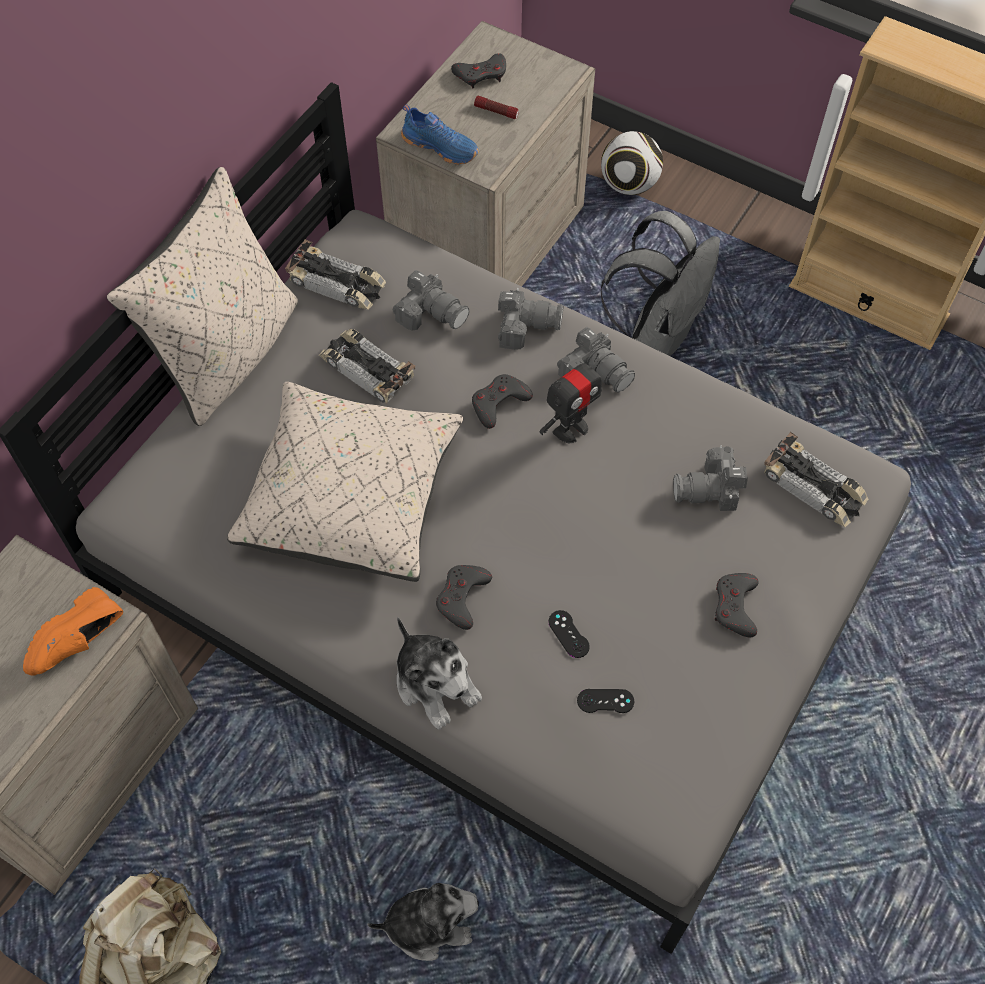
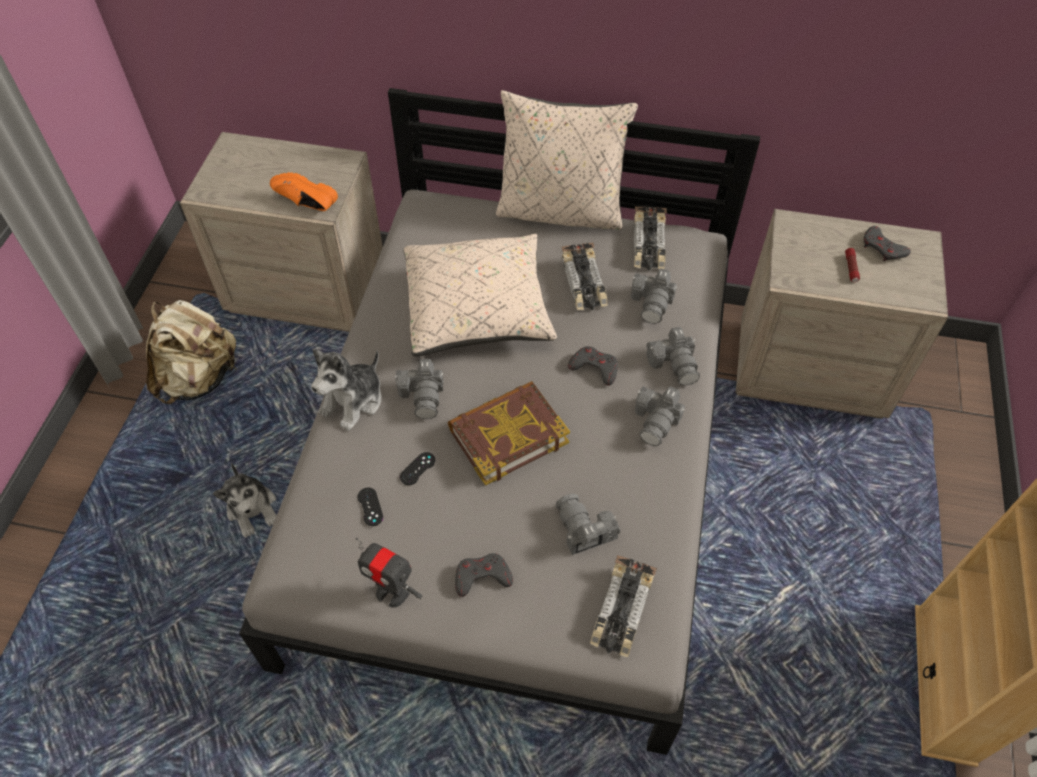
camera: 70 degrees right, 5 degrees down
(366, 369) = (584, 283): toy car -> toy car turned 150 degrees clockwise
(441, 146) = (791, 247): blue shoe -> none
(462, 598) = (423, 396): grey game controller -> camera
(558, 523) = (507, 435): none -> book
(570, 428) = (595, 419): toy robot -> toy robot (392, 592)
(629, 184) = (941, 448): football -> none
(658, 332) = (801, 513): grey backpack -> none

